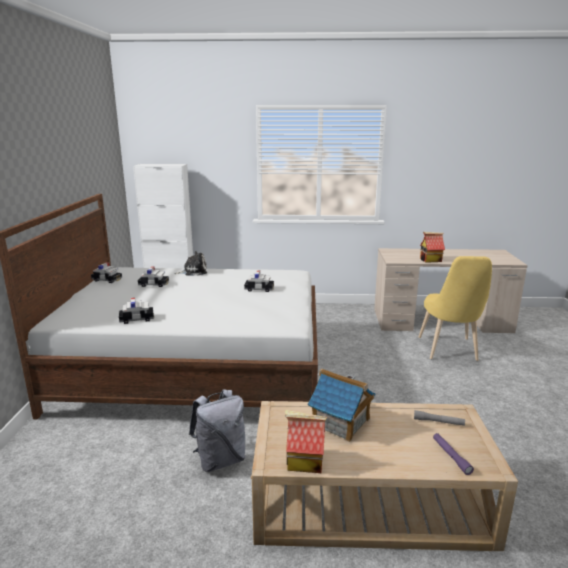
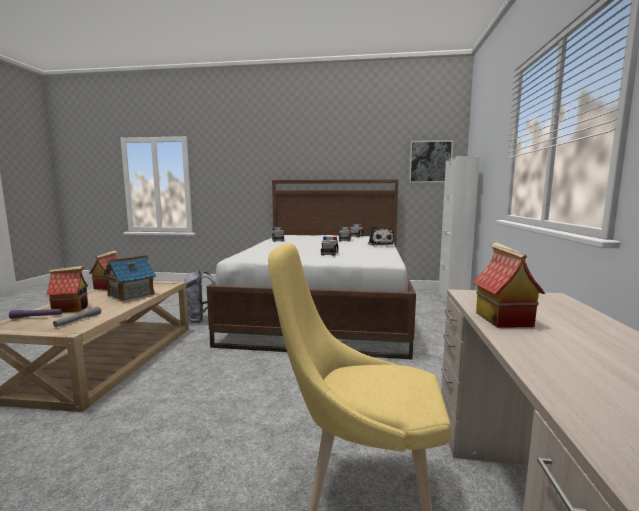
camera: 95 degrees right, 10 degrees down
(108, 166) = (430, 161): none -> picture
(409, 448) = (71, 308): none -> toy house

